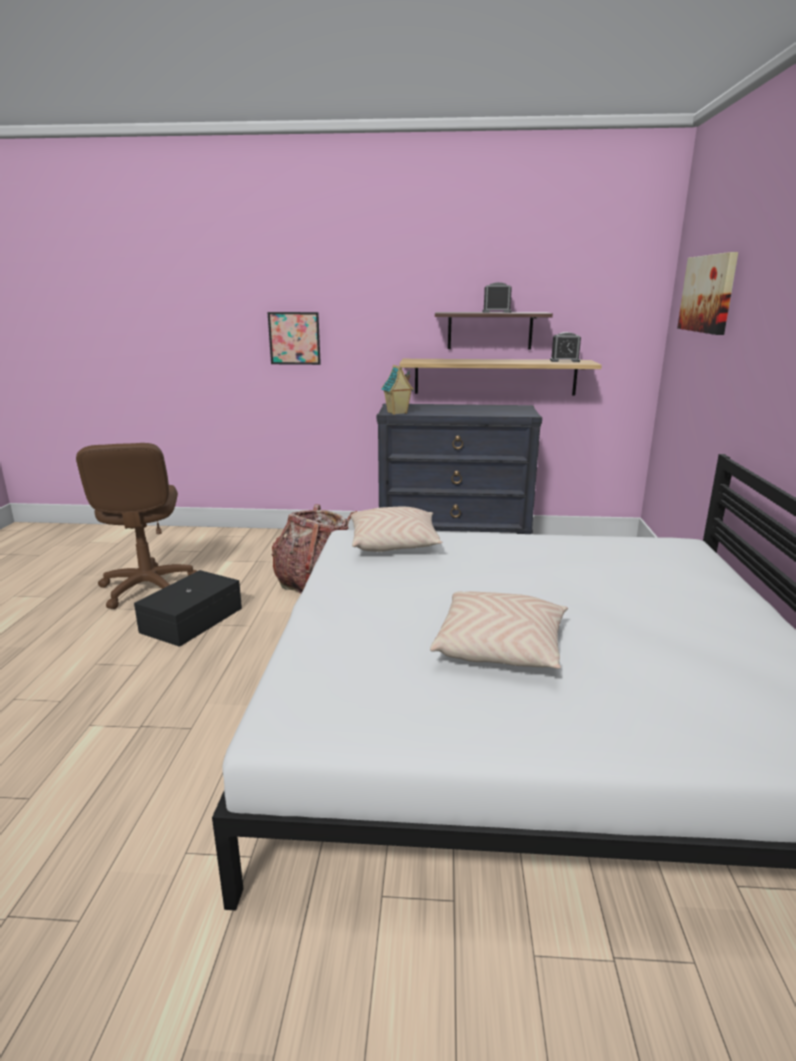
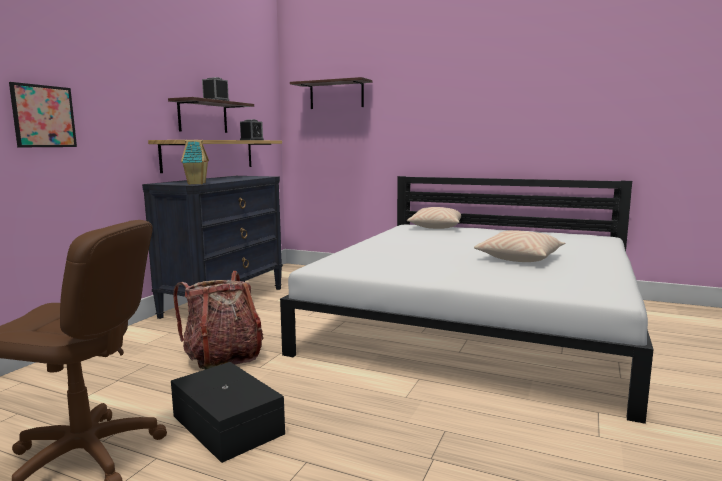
camera: 70 degrees left, 10 degrees down
(394, 544) = (351, 260): beige pillow -> beige pillow (436, 227)
(708, 294) = (336, 95): picture -> shelf

